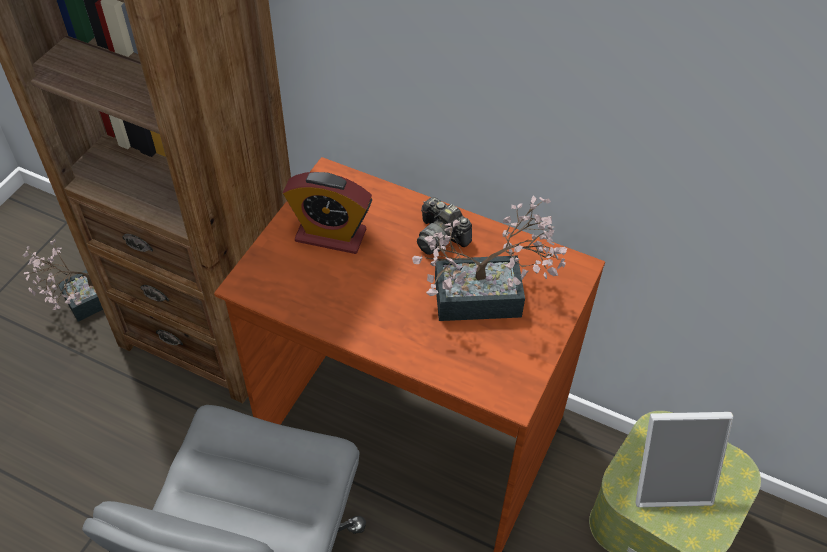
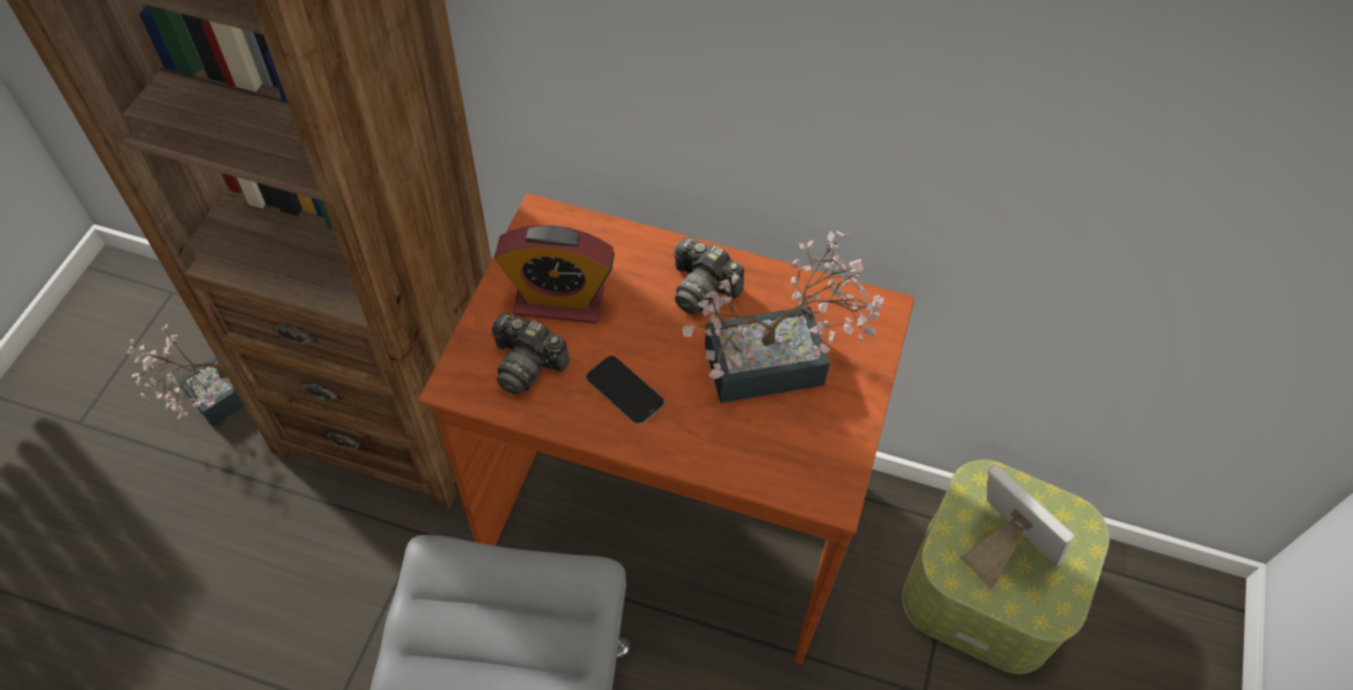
camera: 10 degrees left, 5 degrees up
(298, 276) = (526, 364): none -> camera
(368, 304) = (625, 391): none -> phone
(669, 480) = (1002, 547): picture frame -> picture frame turned 120 degrees counterclockwise

